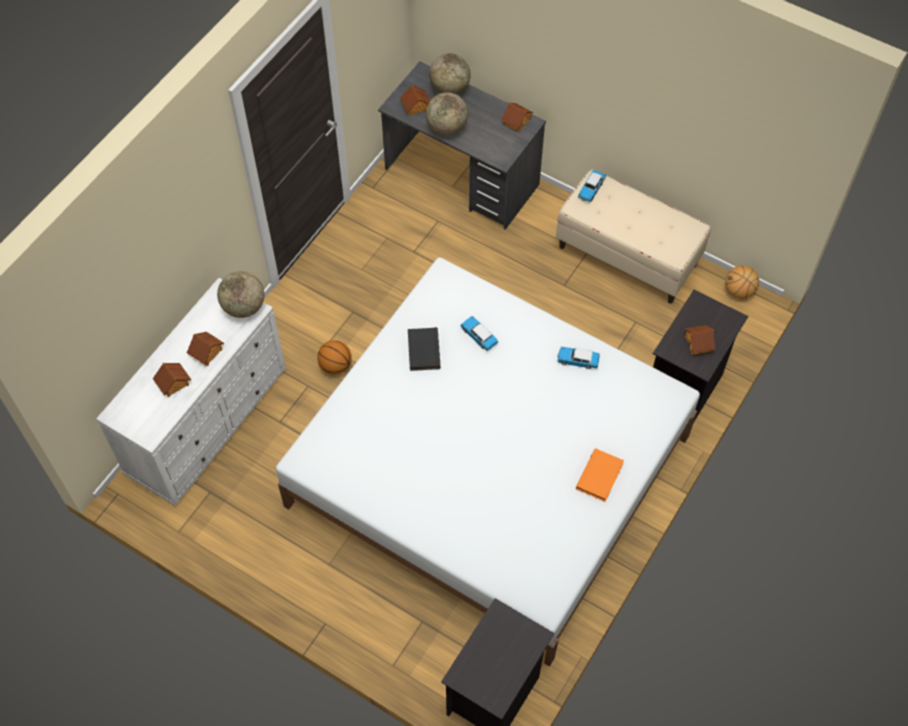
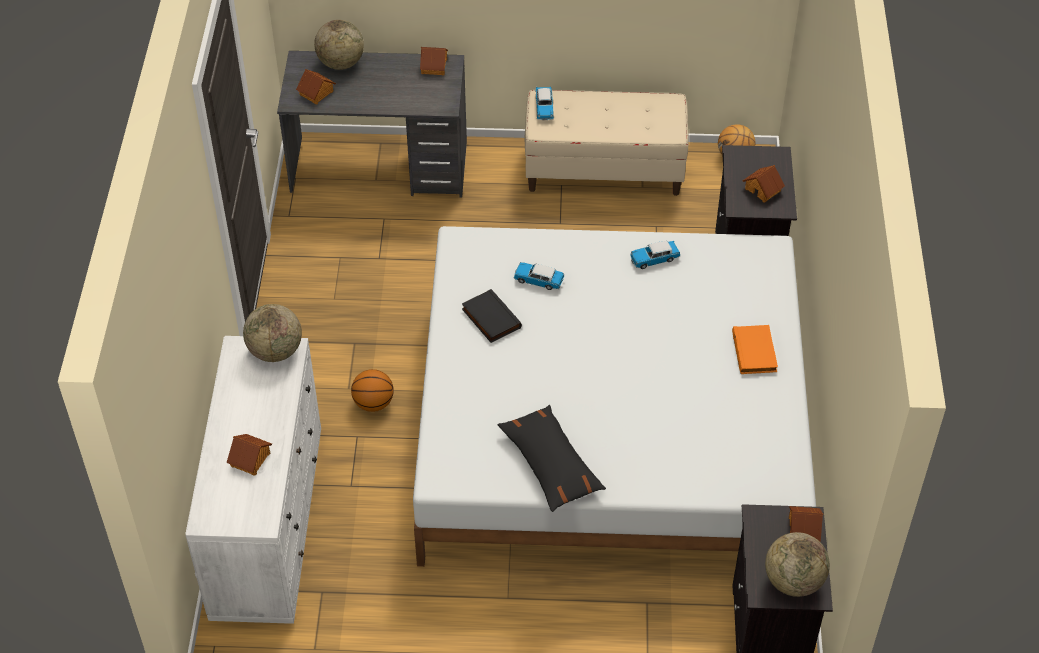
camera: 30 degrees left, 10 degrees down
(206, 352) = (266, 413): toy house -> toy house (804, 530)
(386, 490) = (550, 464): none -> black pillow
(447, 127) = (365, 99): globe -> globe (793, 581)

